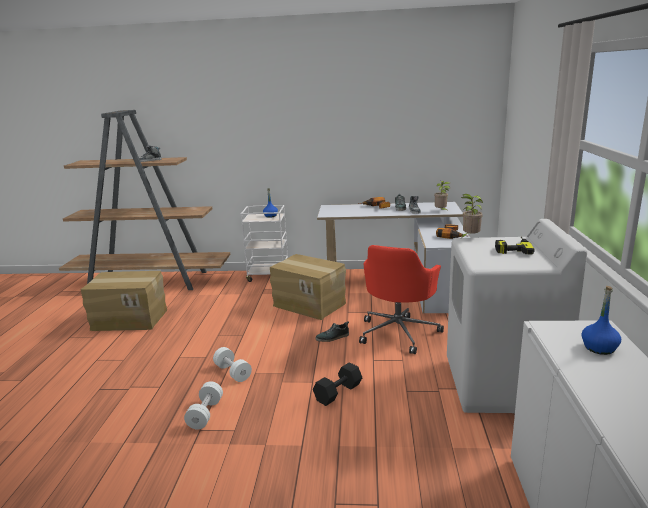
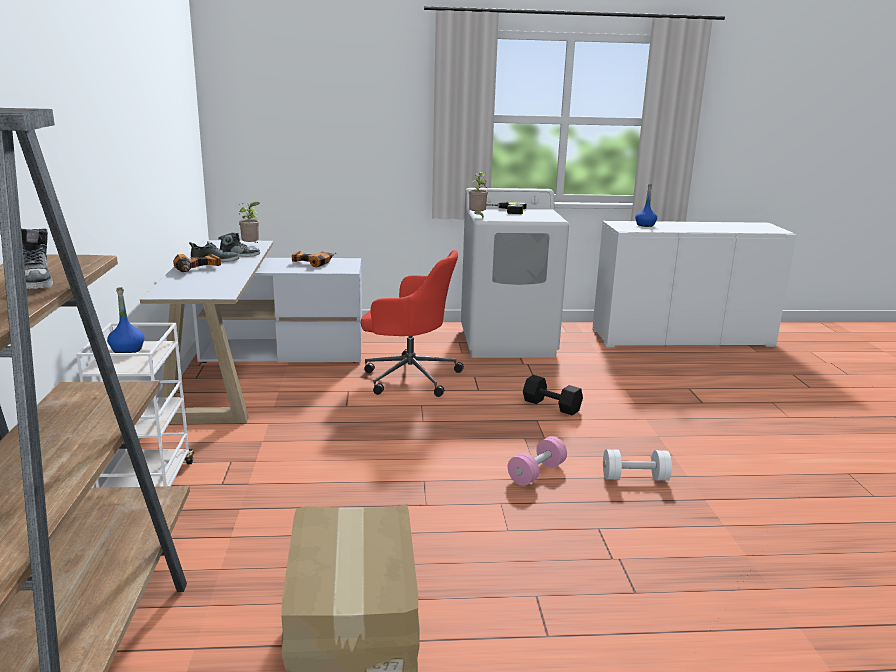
camera: 100 degrees left, 0 degrees up
(233, 372) = (536, 473): white dumbbell -> pink dumbbell
(310, 304) = (311, 434): cardboard box -> none
(332, 337) = (425, 413): shoe -> none

